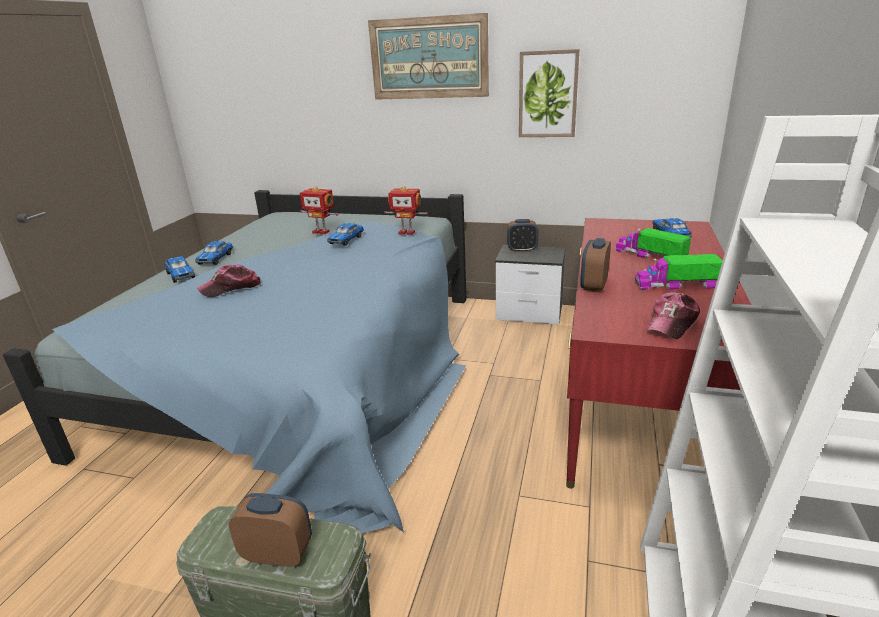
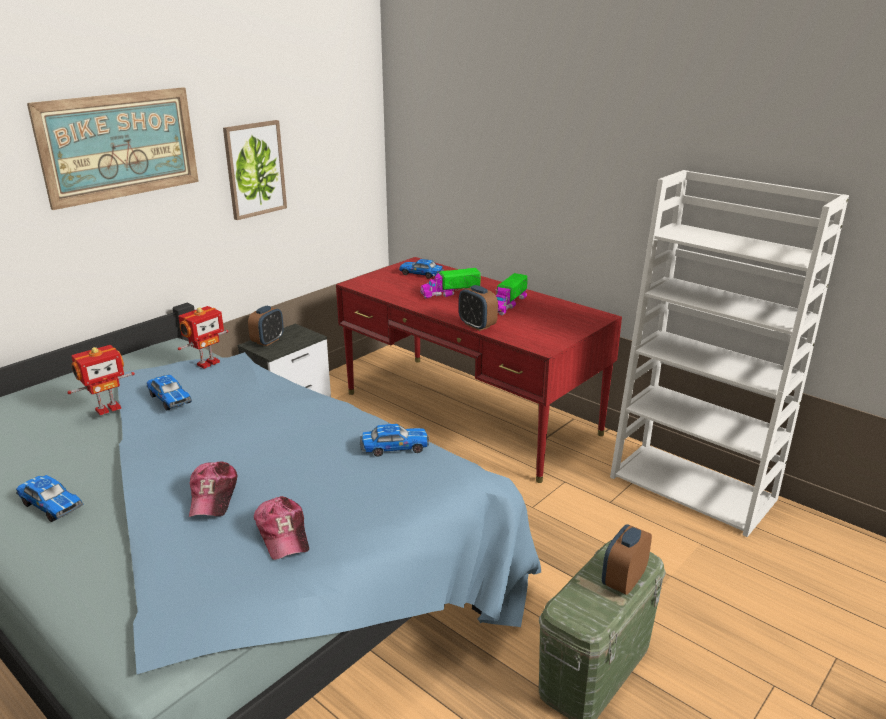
camera: 65 degrees left, 0 degrees up
(180, 275) = (71, 542): toy car -> toy car (394, 447)
(672, 323) = (559, 324): cap -> cap (283, 534)

